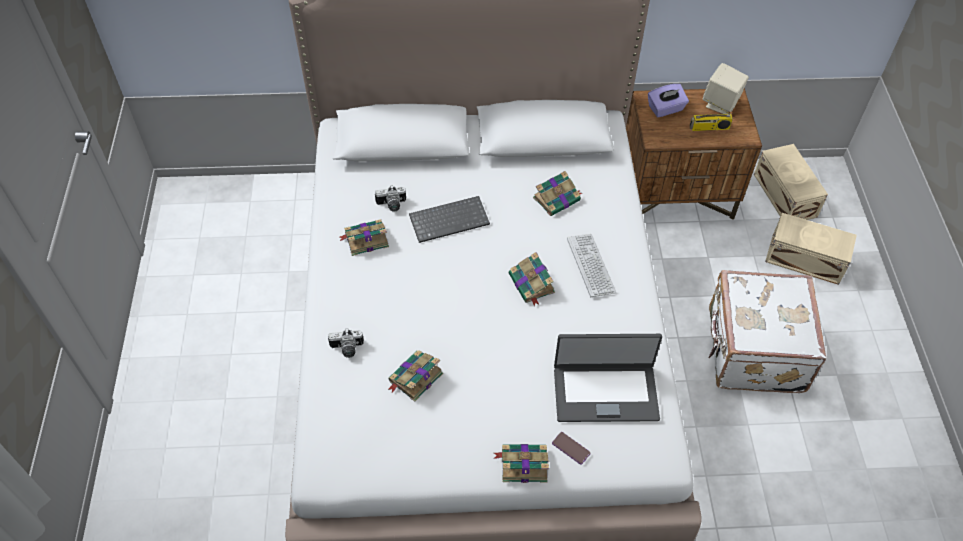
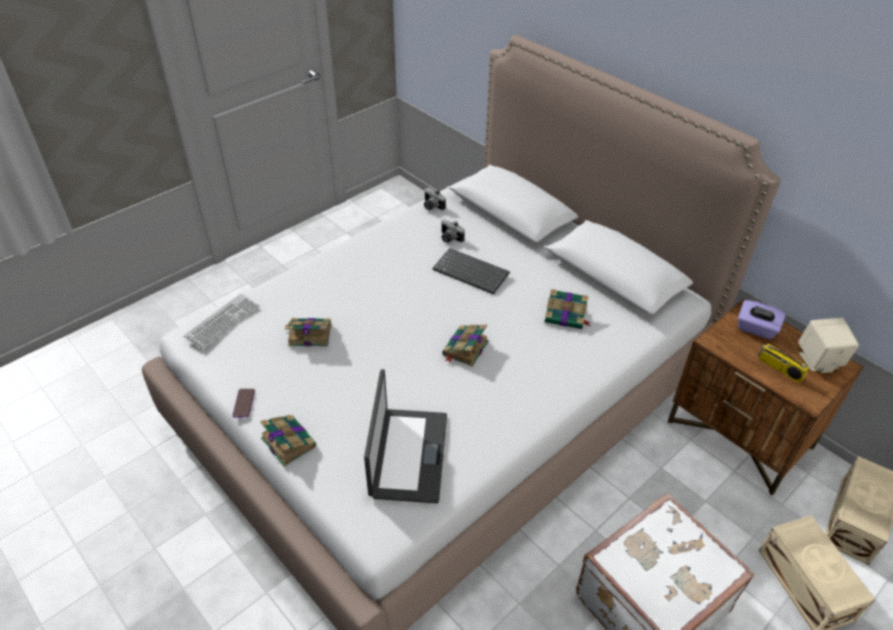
camera: 50 degrees right, 10 degrees down
(347, 349) = (302, 289): camera -> camera (431, 206)
(365, 239) = (404, 244): book -> none
(571, 448) = (330, 463): phone -> phone (244, 403)
(590, 266) = (525, 373): keyboard -> keyboard (222, 322)
(605, 392) = (407, 455): laptop -> laptop turned 135 degrees counterclockwise

